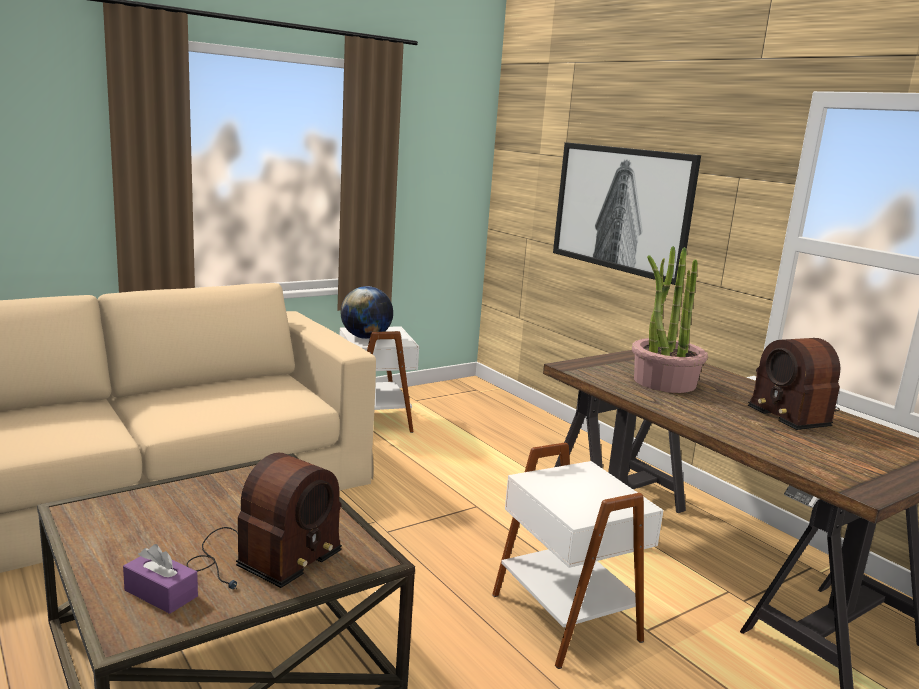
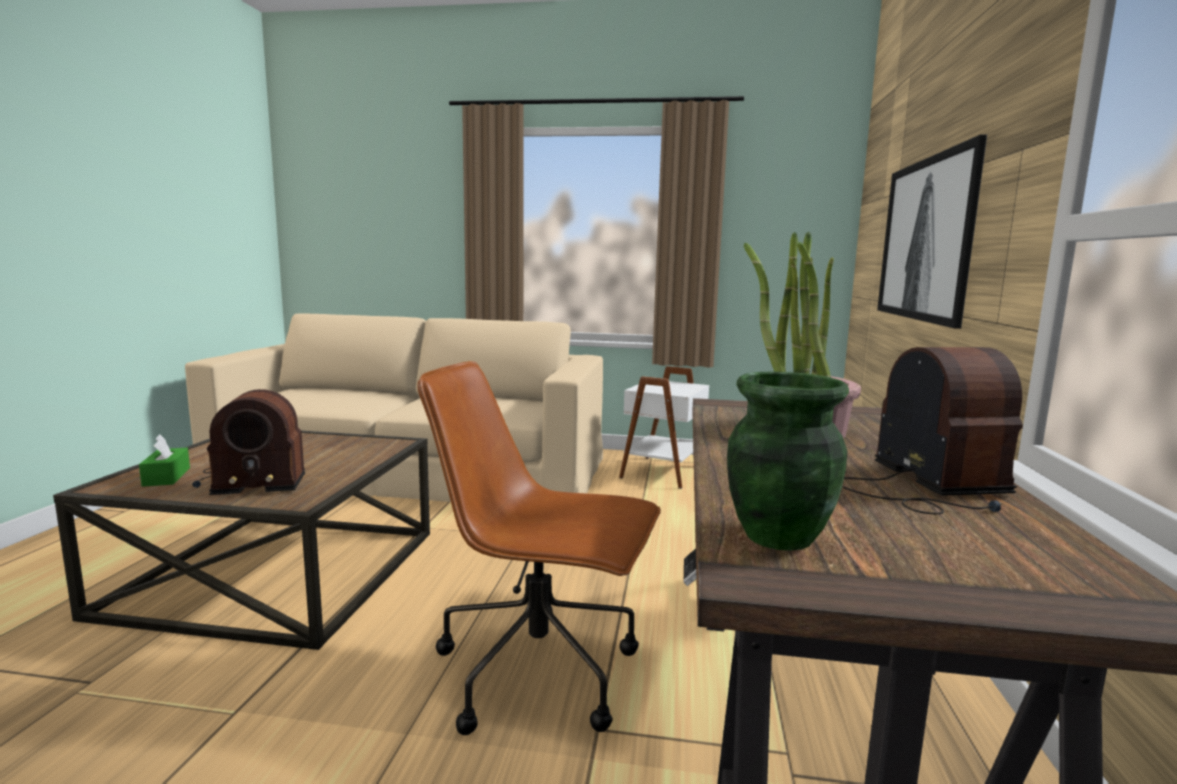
camera: 45 degrees right, 5 degrees down
(161, 593) = (166, 477): purple tissue box -> green tissue box
(366, 337) = (653, 386): globe -> none
(567, 616) = (541, 671): white side table -> brown office chair
(792, 412) = (926, 487): radio -> radio turned 150 degrees clockwise
(825, 466) = (776, 536): none -> green vase

